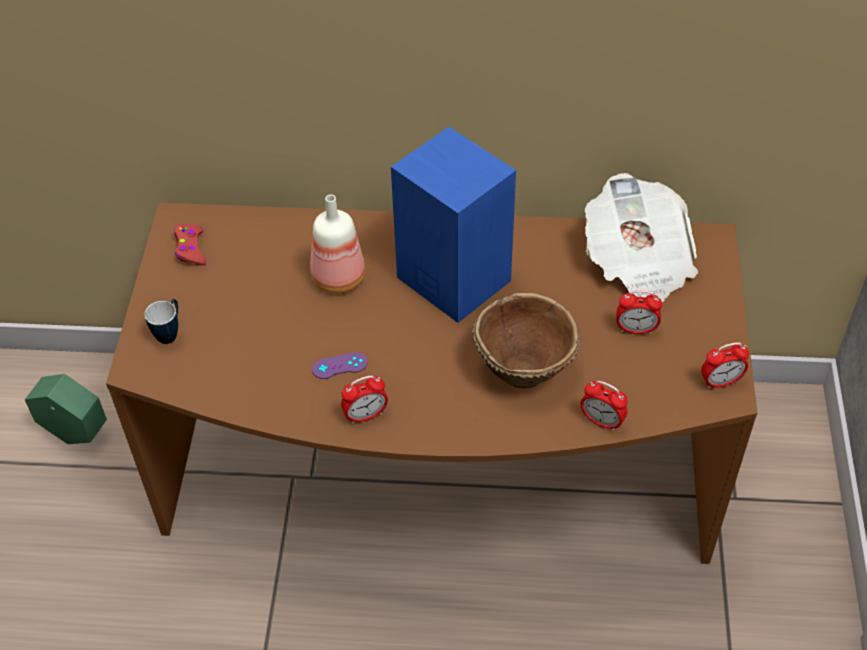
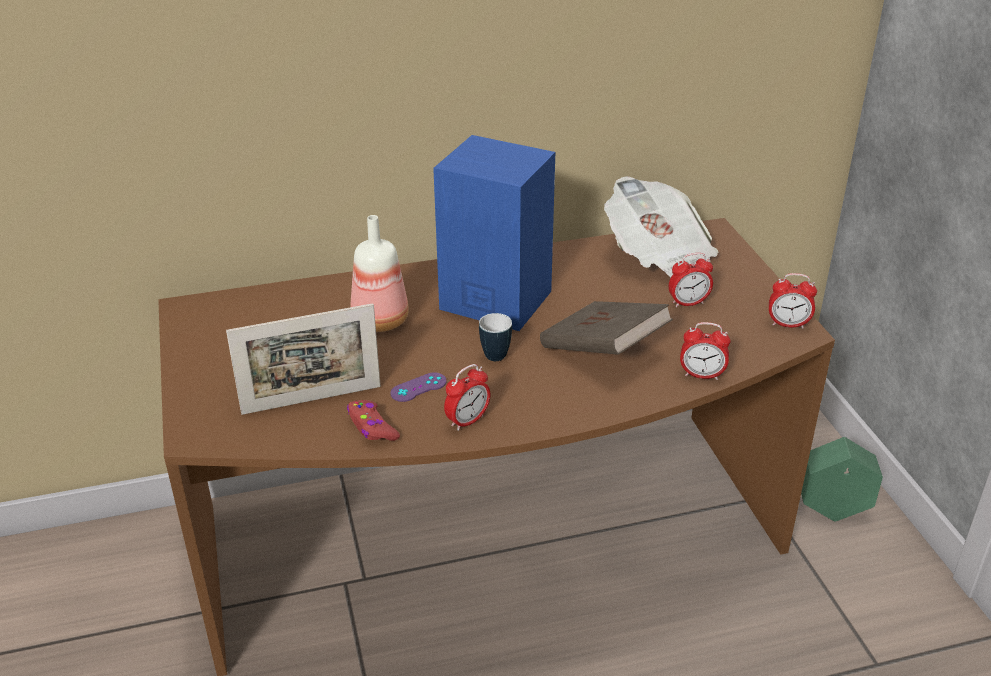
camera: 20 degrees left, 15 degrees down
(75, 432) = (80, 602): green planter -> green planter (832, 510)
(170, 333) = (220, 398): mug -> mug (495, 352)
(190, 249) = (211, 328): red game controller -> red game controller (372, 427)
(244, 355) = (312, 400): none -> picture frame
(524, 367) = (603, 350): brown bowl -> brown book
(720, 382) = (788, 324): alarm clock -> alarm clock turned 45 degrees clockwise

